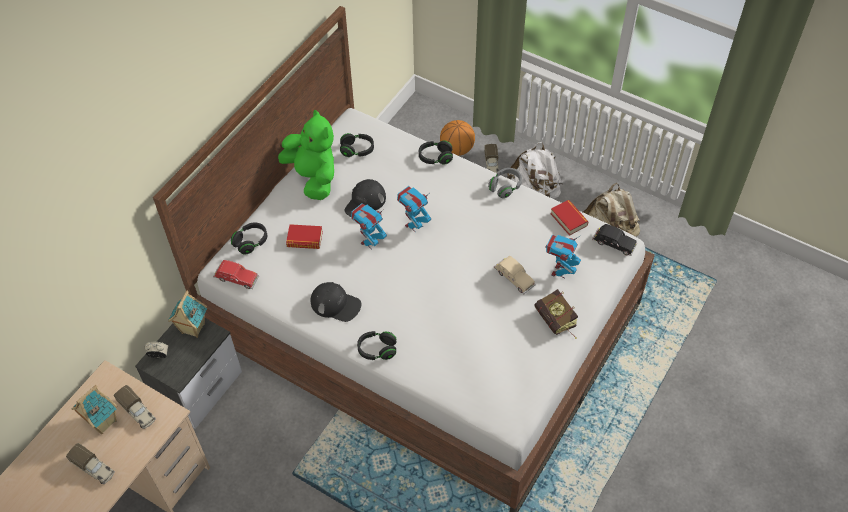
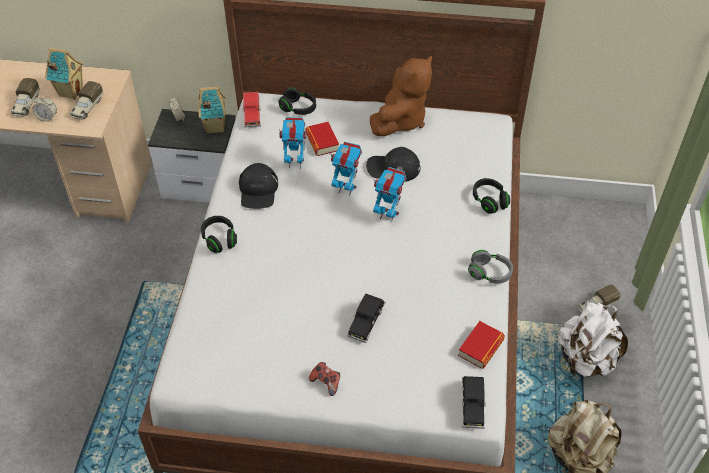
camera: 65 degrees right, 5 degrees down
(128, 452) = (47, 118): none -> alarm clock
(312, 177) = (400, 120): green plush toy -> brown plush toy
(357, 150) = (456, 139): black headphones -> none
(457, 149) = (594, 267): basketball -> none
(514, 278) = (366, 322): beige toy car -> black toy car
(557, 323) = (326, 382): book -> game controller
(559, 271) = (399, 362): toy robot -> toy robot (295, 163)

